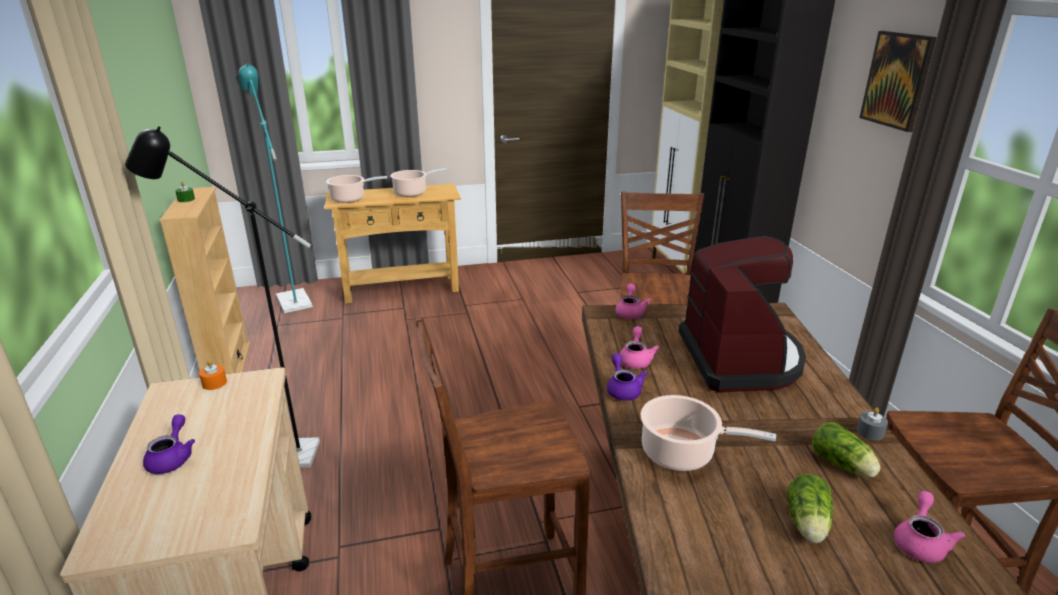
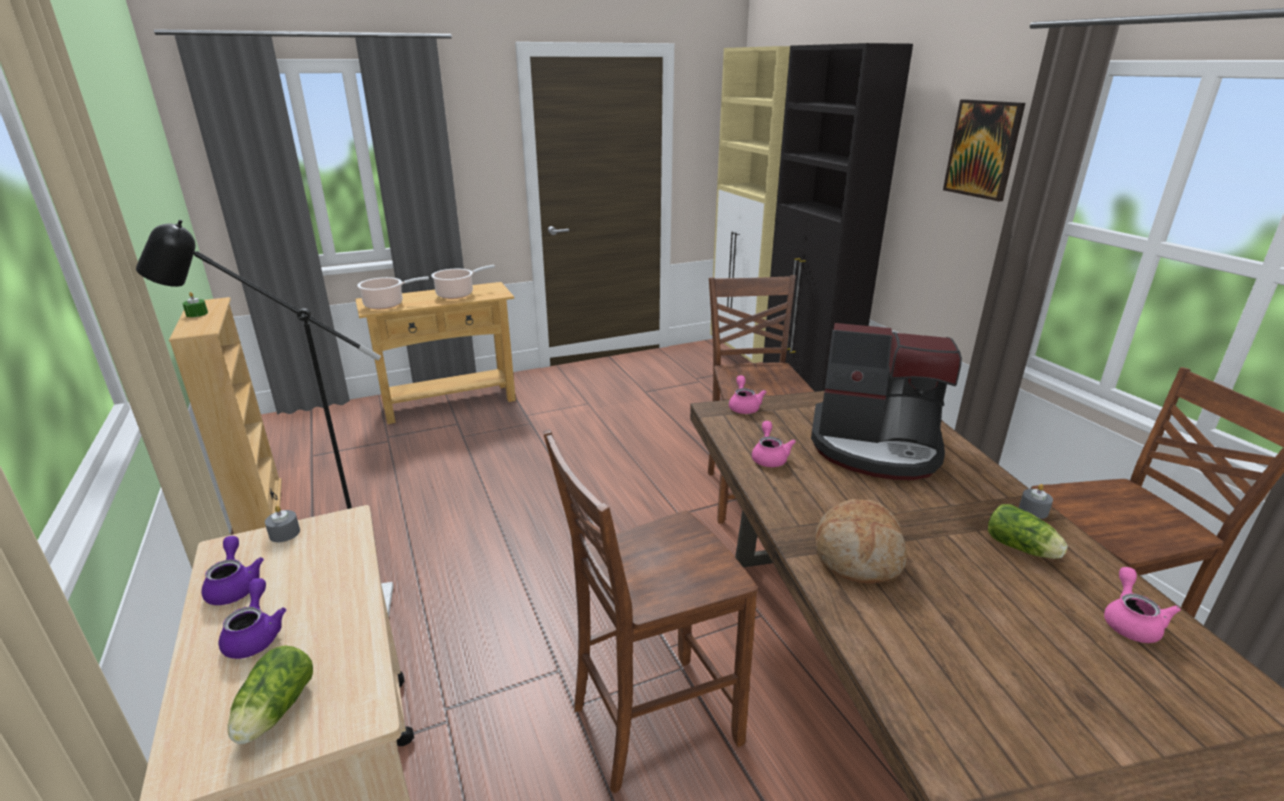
camera: 10 degrees left, 0 degrees up
(214, 383) = (284, 533): orange candle -> grey candle
(292, 298) = (322, 423): turquoise floor lamp -> none
(623, 389) = (768, 491): purple teapot -> purple teapot (234, 586)
(682, 453) = (857, 555): cooking pot -> bread
(740, 359) = (875, 446): coffee machine -> coffee machine turned 120 degrees clockwise
(807, 525) = (1015, 618): lettuce -> lettuce (273, 713)

